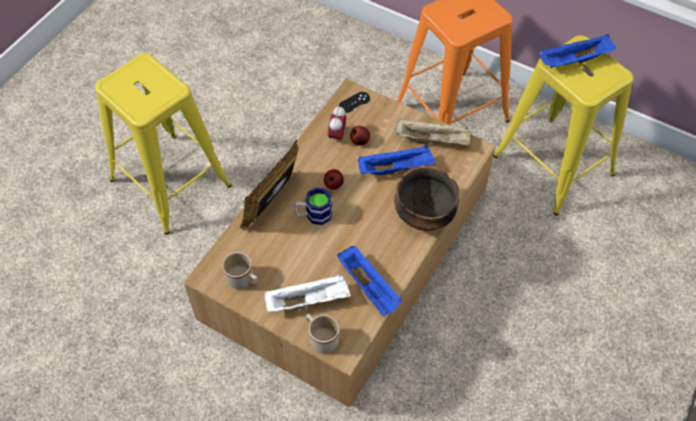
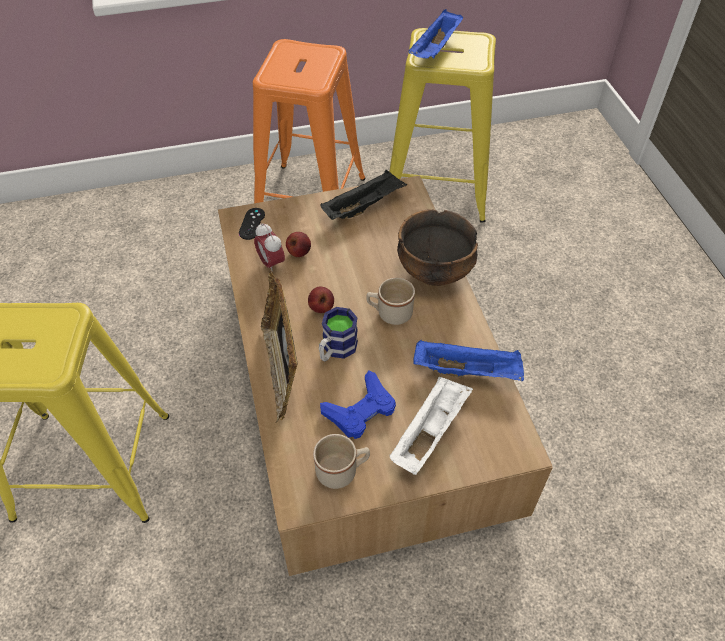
camera: 45 degrees left, 5 degrees down
(287, 258) = (360, 410): none -> blue game controller
(321, 338) = (485, 456): beige mug -> beige mug (389, 313)
(396, 168) = (361, 251): blue tray -> none
(433, 140) = (364, 206): beige tray -> black tray

